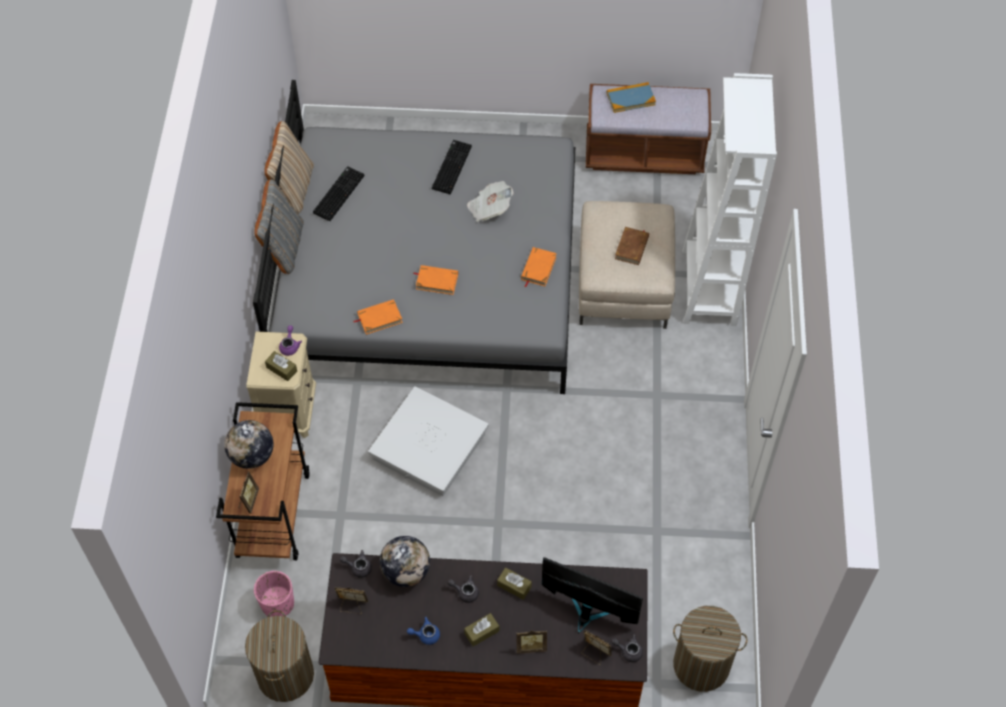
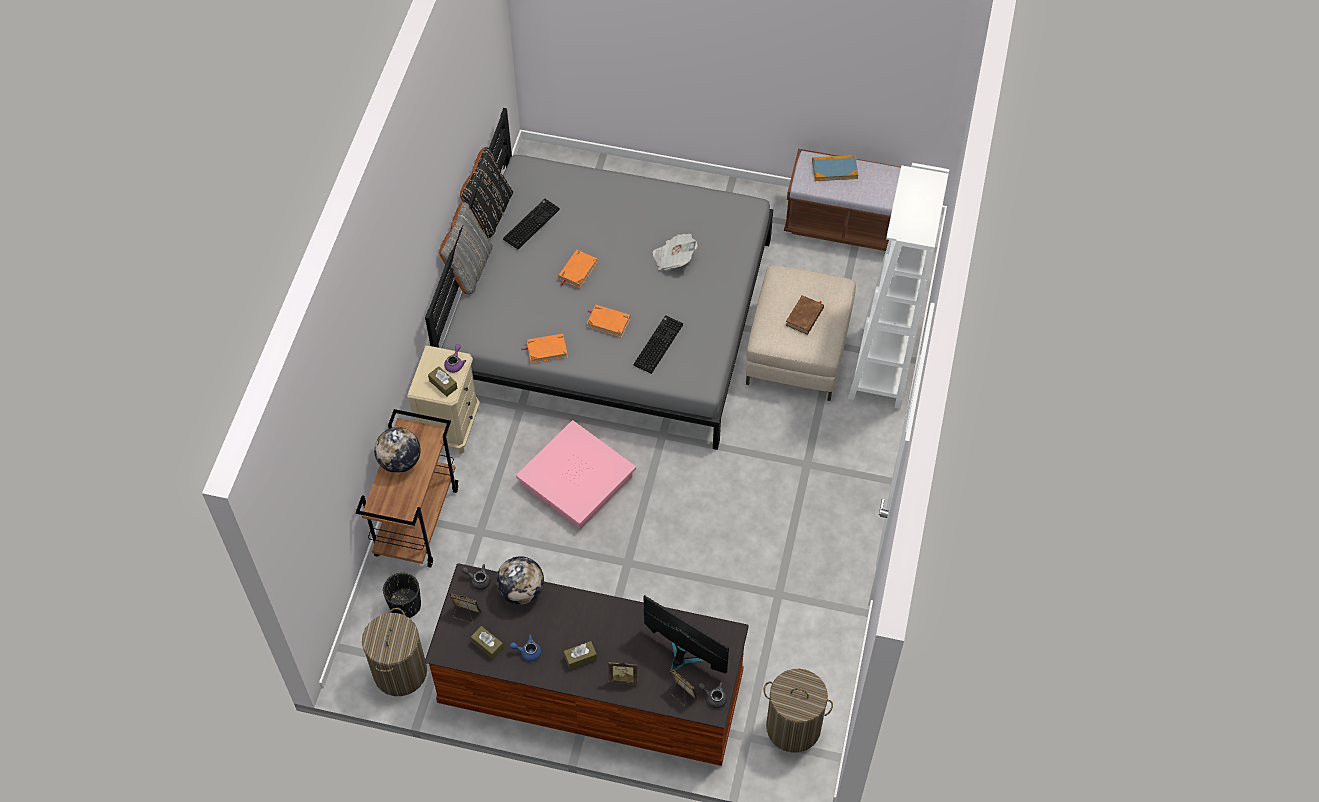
camera: 10 degrees right, 0 degrees up
(248, 500) = (388, 502): picture frame -> none
(278, 604) = (405, 605): pink planter -> black planter
(293, 188) = (489, 213): beige pillow -> black pillow
(428, 446) = (576, 480): white storage box -> pink storage box
(451, 167) = (645, 212): keyboard -> keyboard (657, 344)
(465, 592) = (572, 618): grey teapot -> none
(514, 586) = (619, 620): brown tissue box -> brown tissue box (487, 645)
(538, 268) = (708, 324): orange book -> orange book (577, 270)

